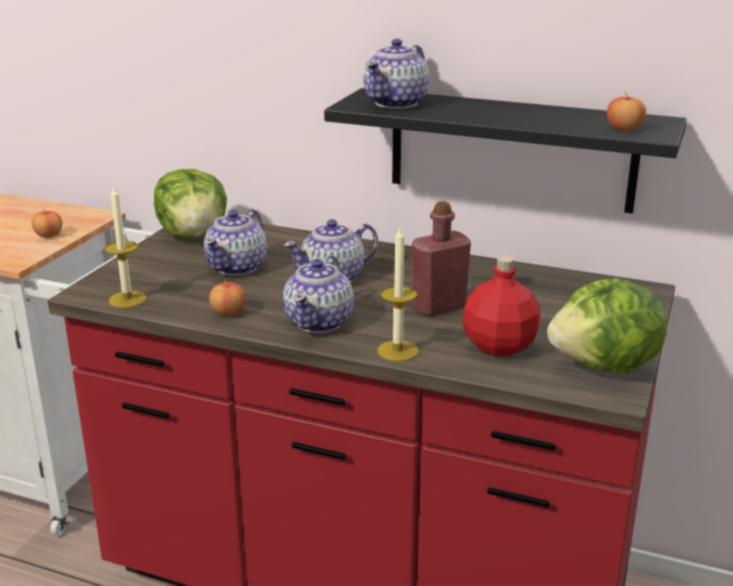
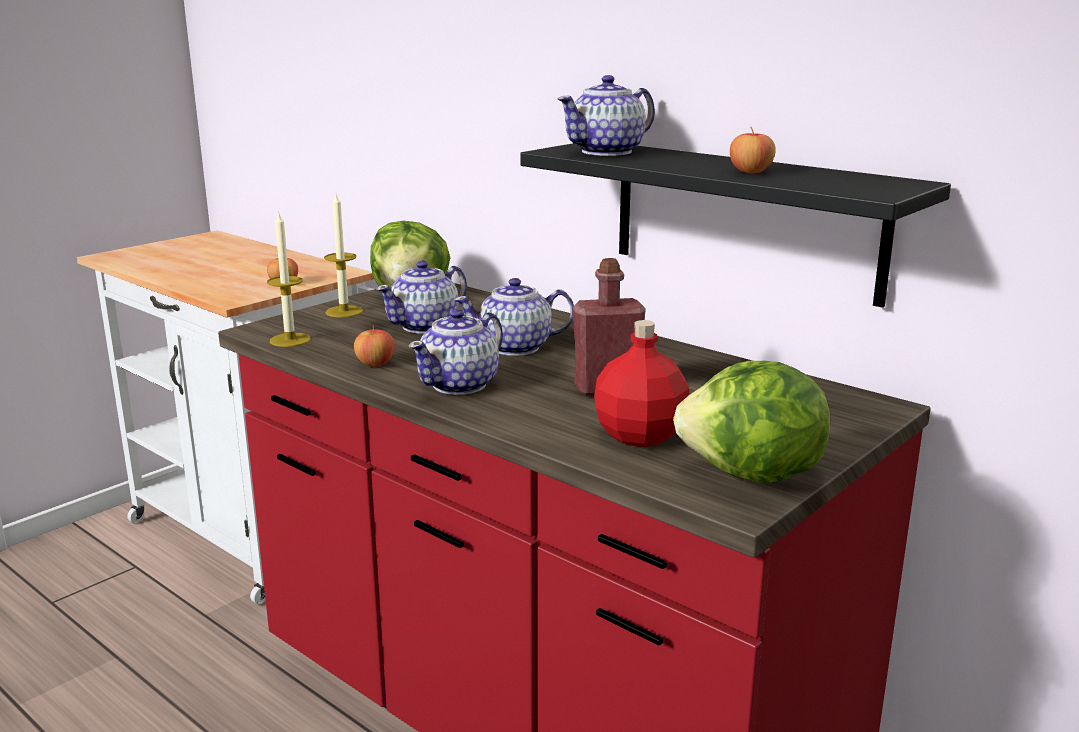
camera: 20 degrees right, 5 degrees down
(397, 351) = (517, 423): candle -> candle (344, 311)
(624, 129) = (846, 186): apple -> apple (750, 171)

